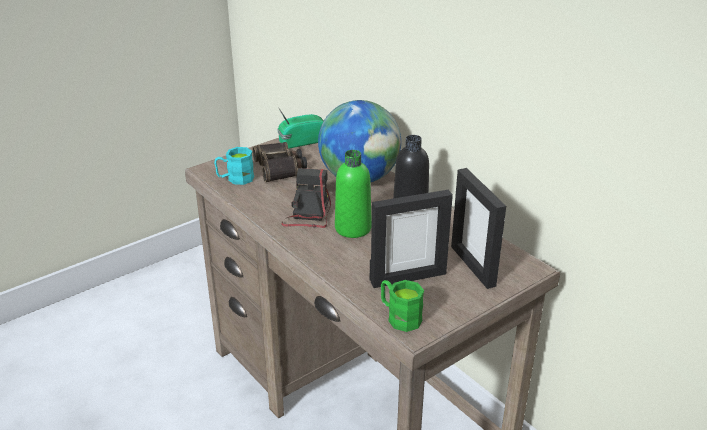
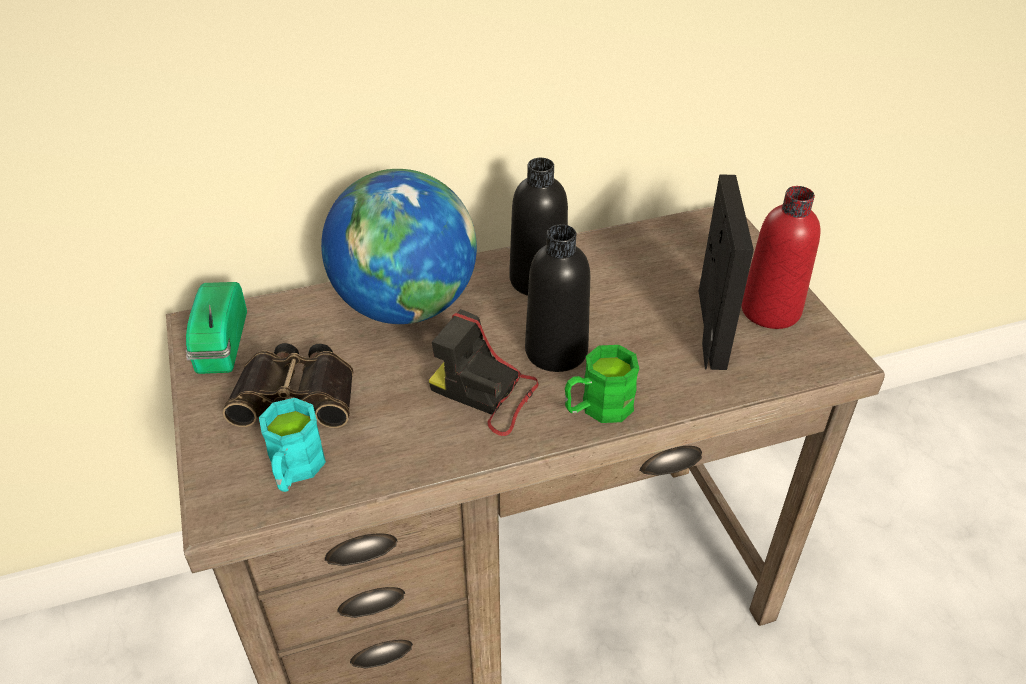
camera: 70 degrees left, 10 degrees up
(353, 228) = (556, 351): green bottle -> black bottle
(399, 317) = (801, 362): green mug -> green mug (597, 408)
(443, 299) = (770, 310): none -> red bottle
(474, 265) = (700, 262): picture frame -> none

